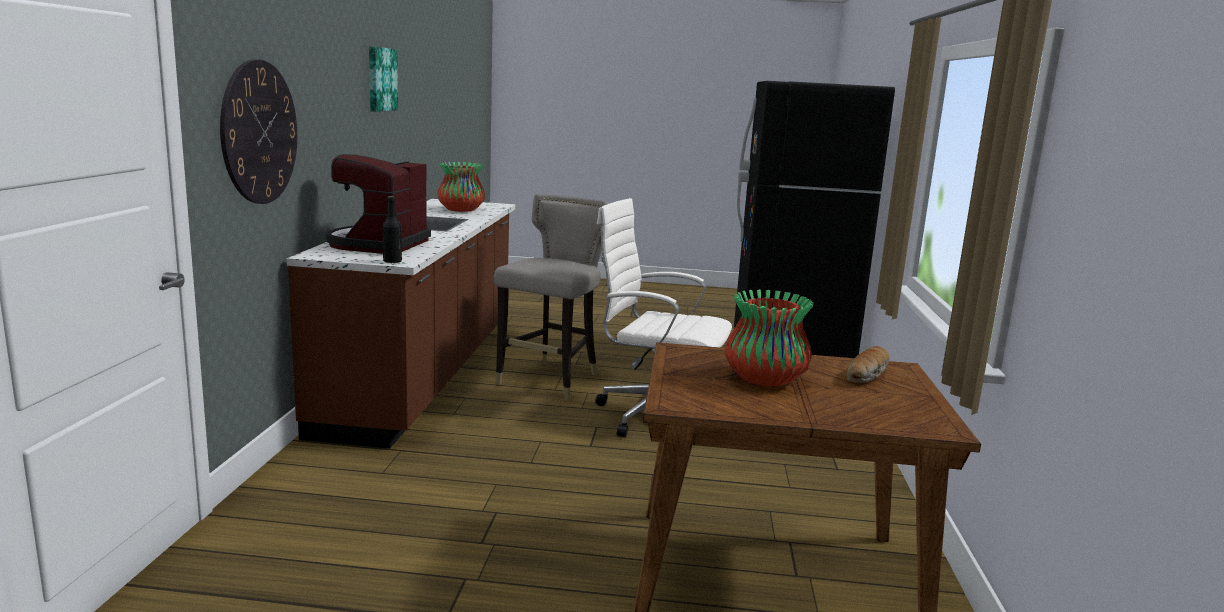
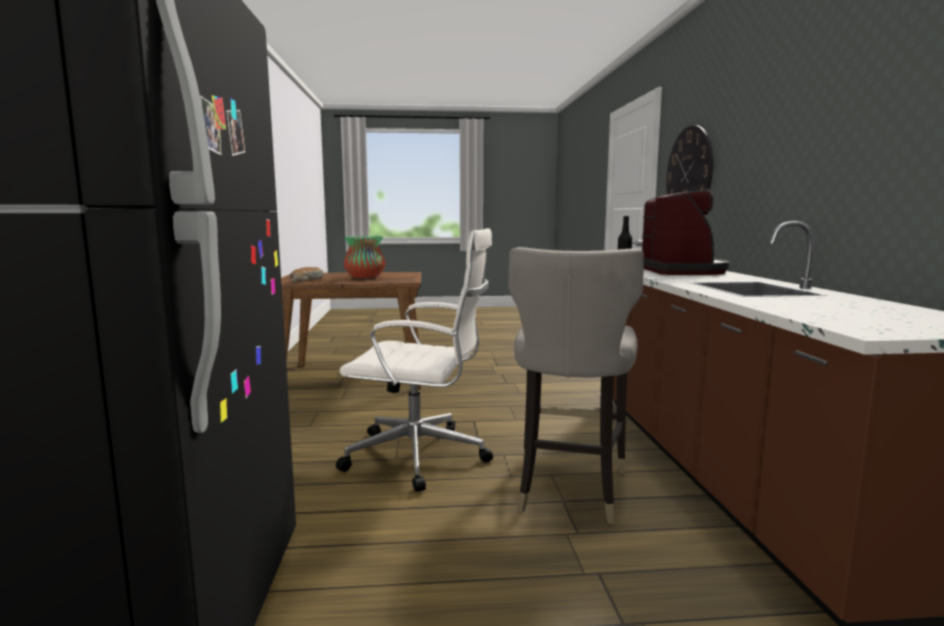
camera: 170 degrees right, 5 degrees down
(380, 79) = (860, 86): picture -> none
(461, 210) = (832, 308): vase -> none

